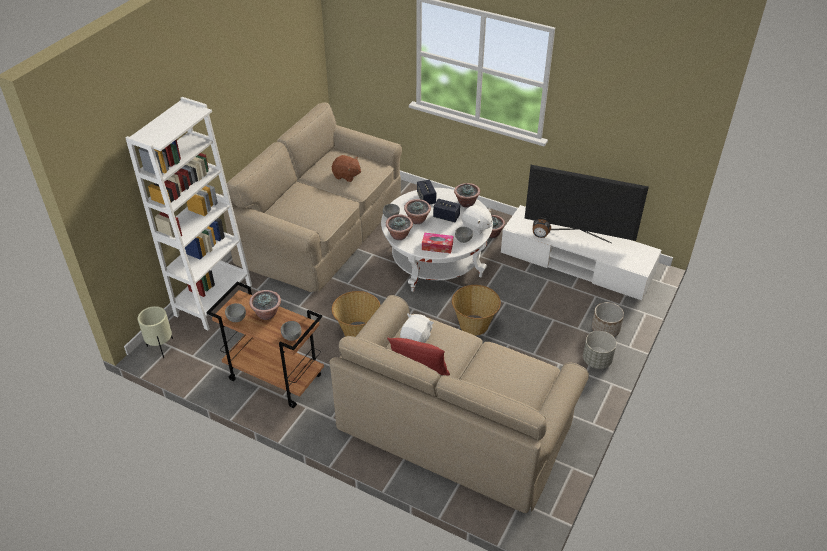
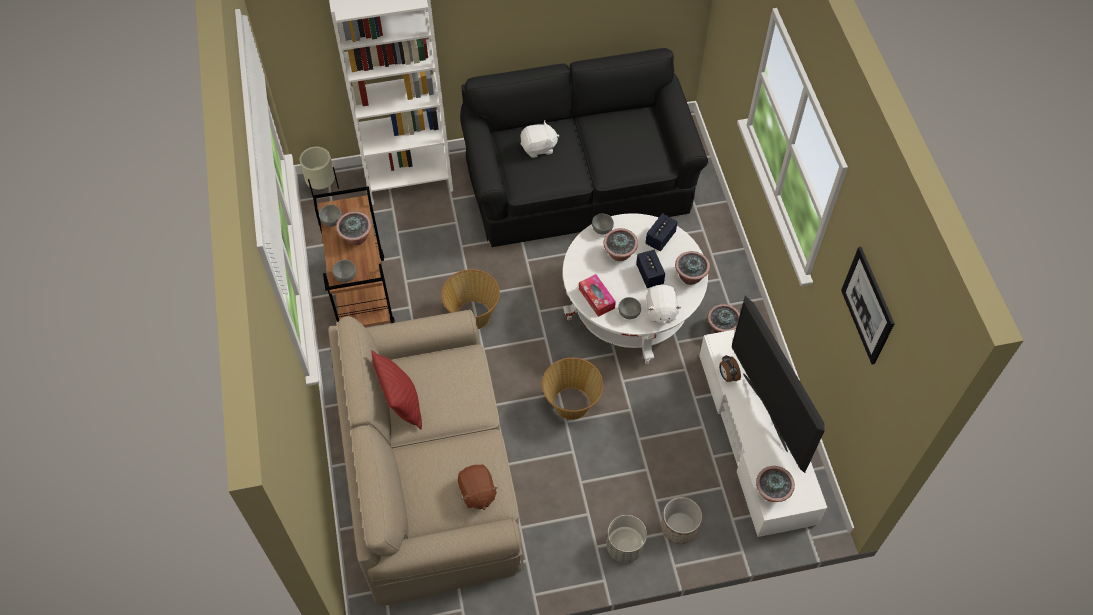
camera: 50 degrees right, 15 degrees up
(321, 228) = (579, 182): beige sofa -> black sofa
(346, 175) = (616, 150): brown plush toy -> brown plush toy (477, 493)
(399, 236) = (580, 256): potted plant -> potted plant (771, 492)
(416, 338) = (443, 371): white plush toy -> white plush toy (539, 148)
(623, 93) = (867, 305): none -> picture

